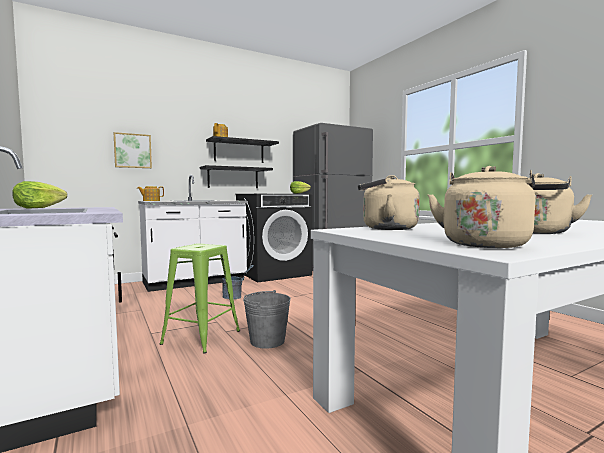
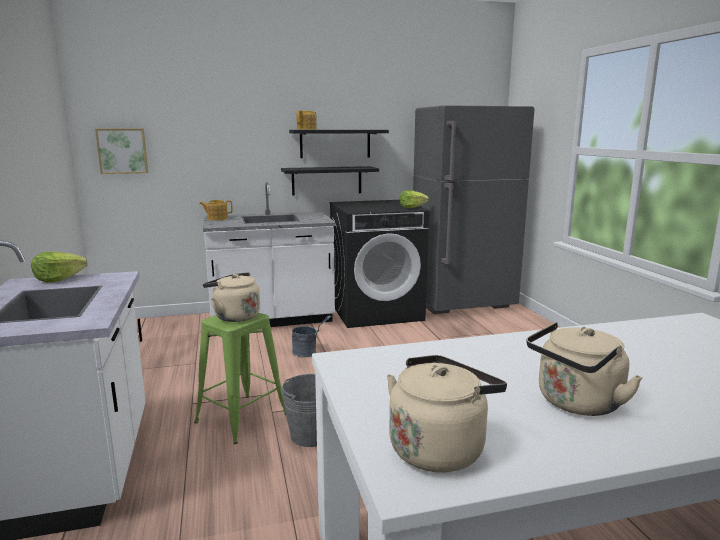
camera: 15 degrees right, 10 degrees up
(132, 151) = (196, 152): picture -> picture (122, 151)
(385, 228) = (403, 360): beige kettle -> beige kettle (234, 316)

